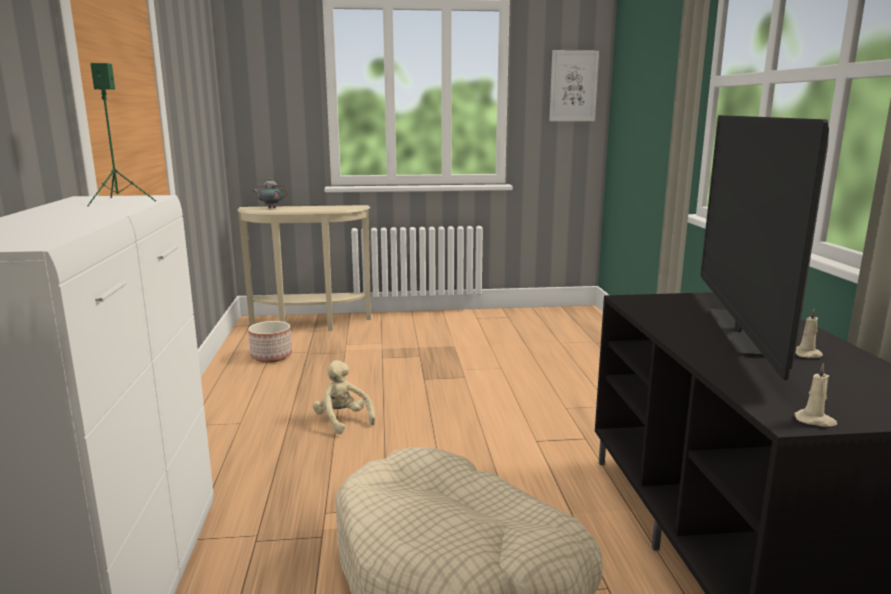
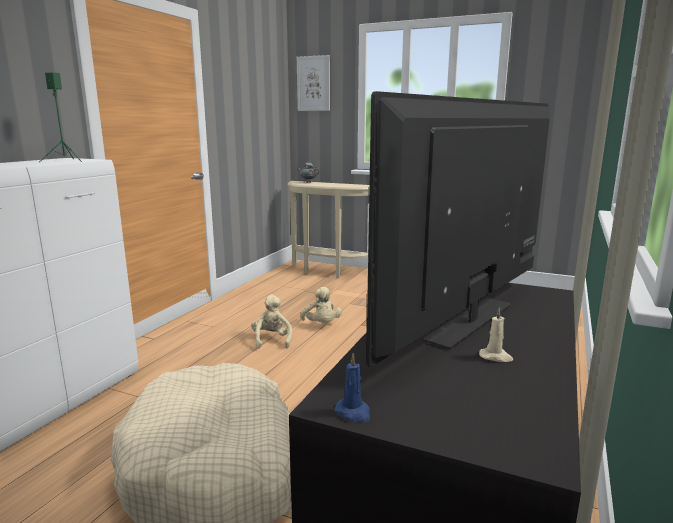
camera: 30 degrees right, 0 degrees up
(271, 356) = (280, 288): planter -> none
(380, 388) = (321, 324): none -> beige plush toy
(573, 86) = (571, 87): picture -> picture (313, 83)
(815, 421) = (353, 412): beige candle -> blue candle

